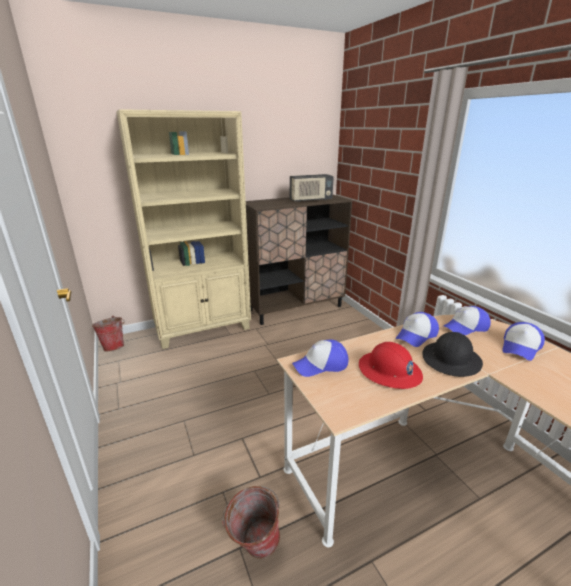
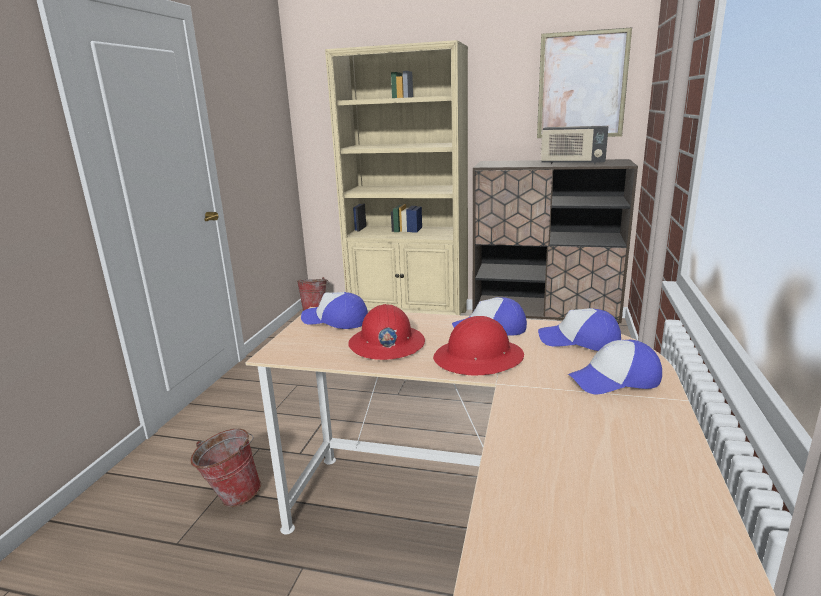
camera: 40 degrees right, 5 degrees down
(302, 146) = (582, 85): none -> picture
(451, 360) = (478, 359): black hard hat -> red hard hat

